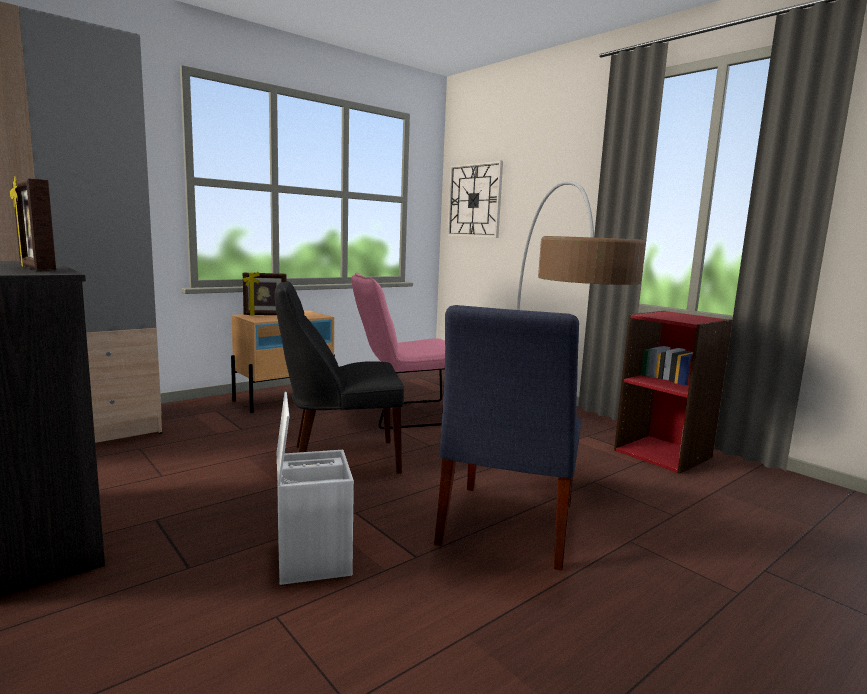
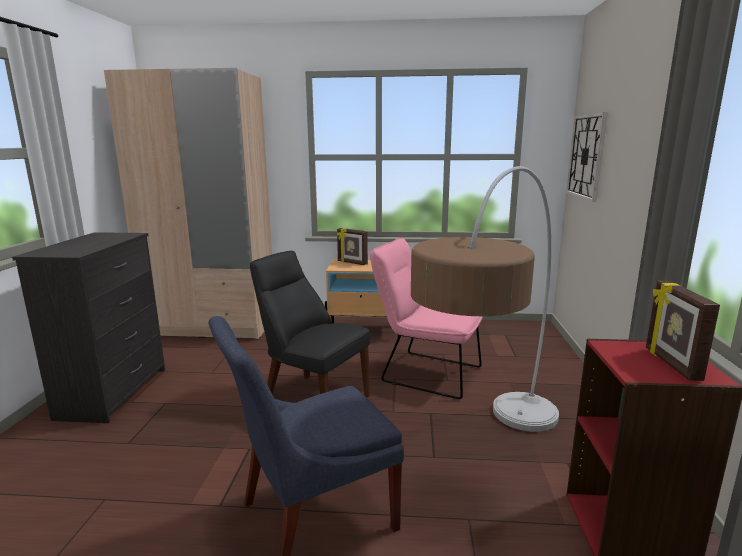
camera: 45 degrees right, 5 degrees up
(36, 268) = (89, 247): picture frame -> picture frame (671, 364)
(311, 556) = (177, 469): white storage box -> none

